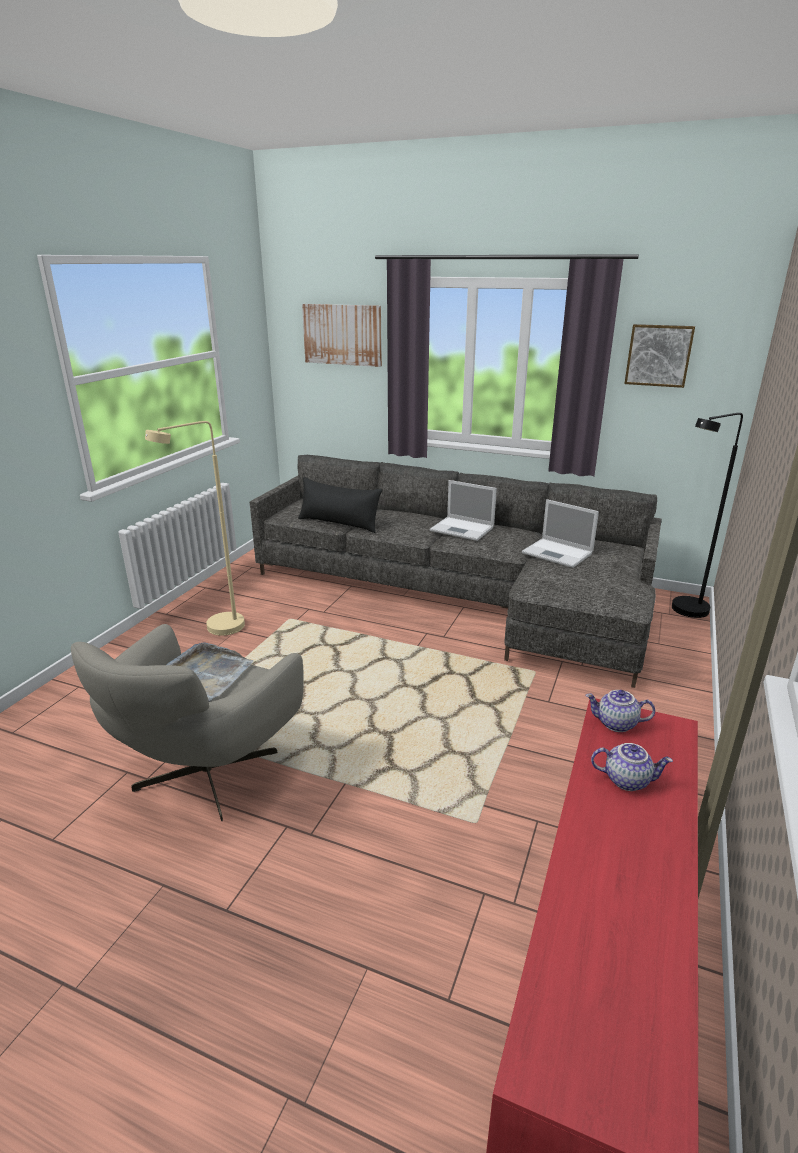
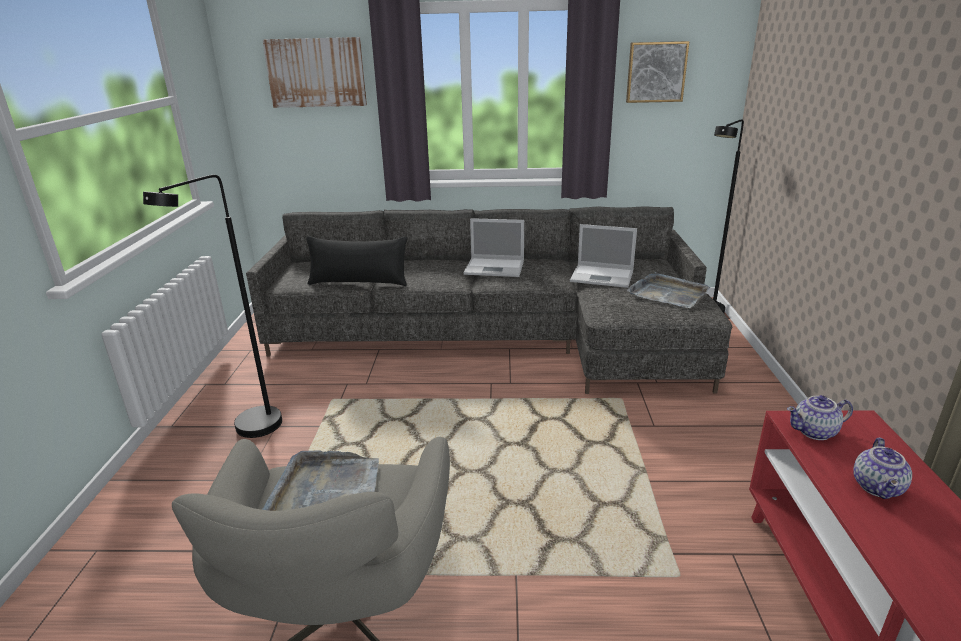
camera: 20 degrees left, 0 degrees up
(217, 630) = (251, 432): beige floor lamp -> black floor lamp
(608, 580) = (668, 293): none -> grey tray
(627, 779) = (878, 488): teapot -> teapot turned 120 degrees clockwise

